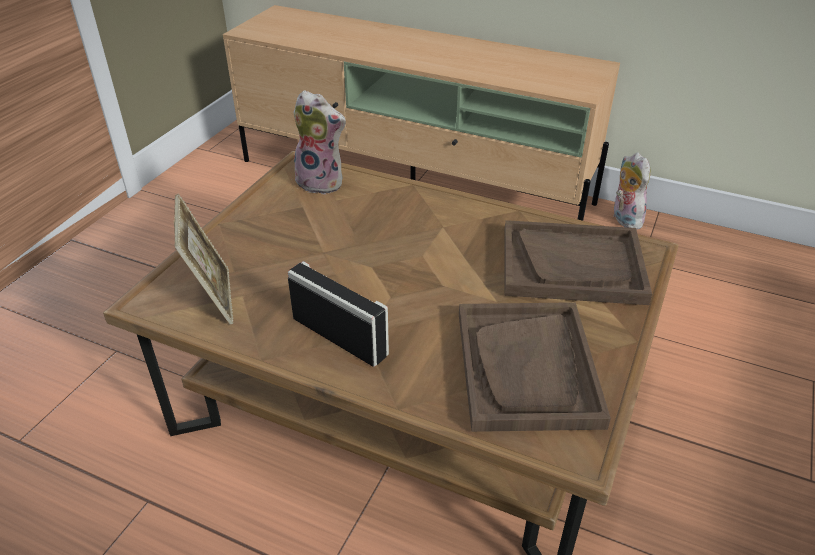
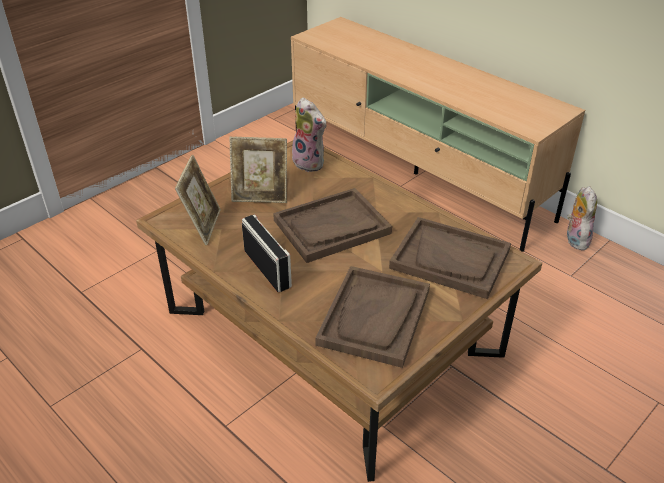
camera: 20 degrees right, 0 degrees up
(277, 238) = (260, 196): none -> picture frame
(397, 258) = (331, 227): none -> brown tray

